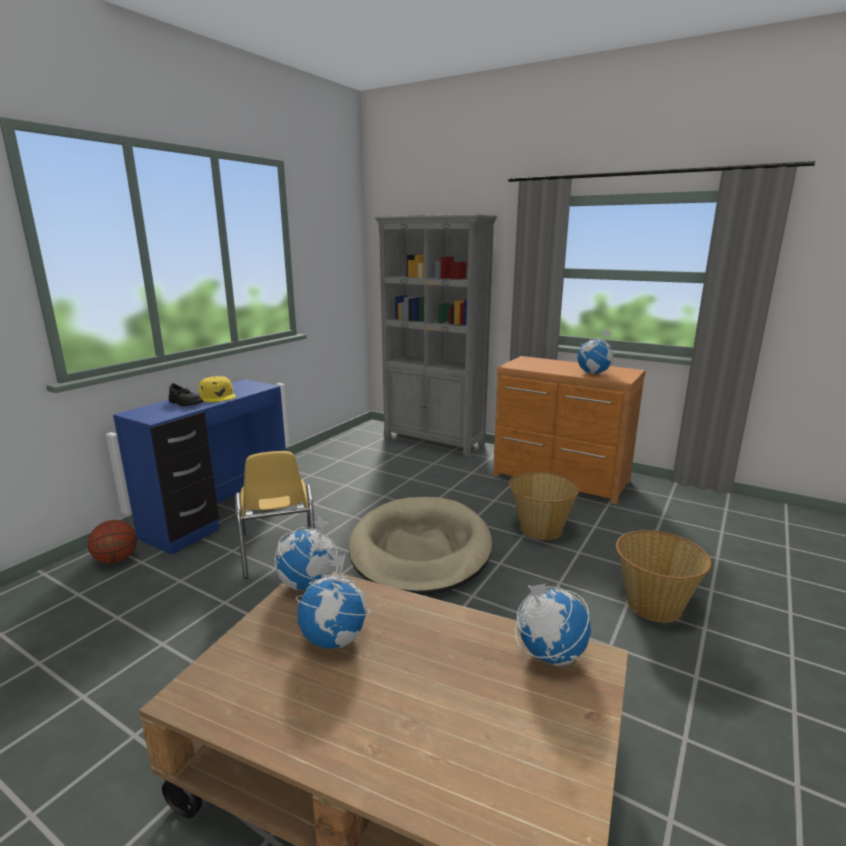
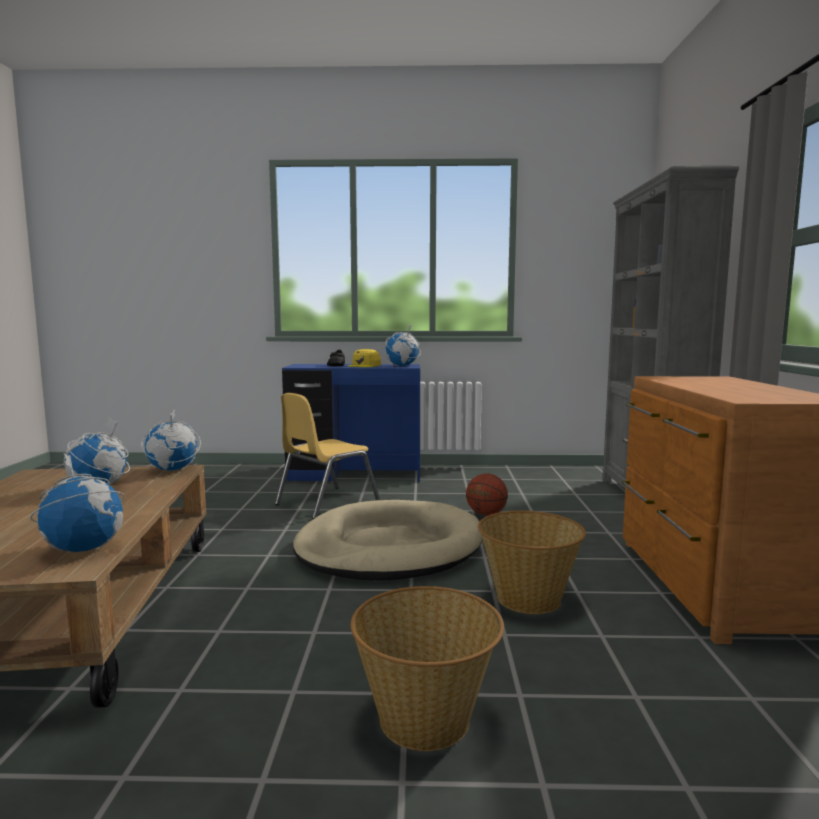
camera: 60 degrees right, 10 degrees down
(116, 560) = (267, 472): basketball -> basketball (486, 514)
(594, 373) = (738, 392): globe -> globe (402, 366)

